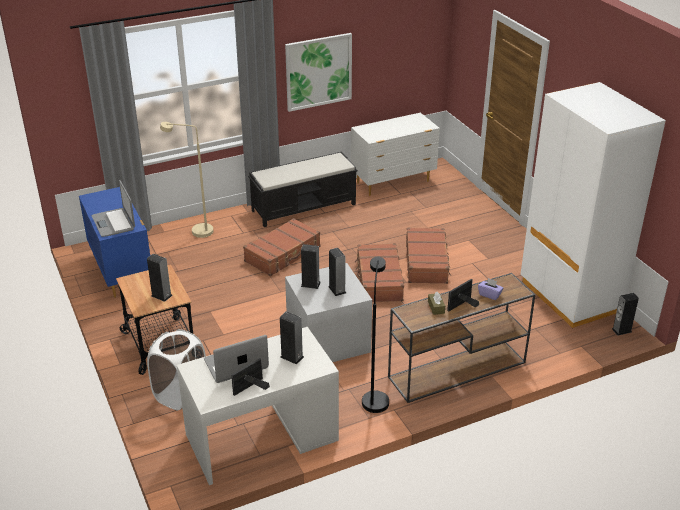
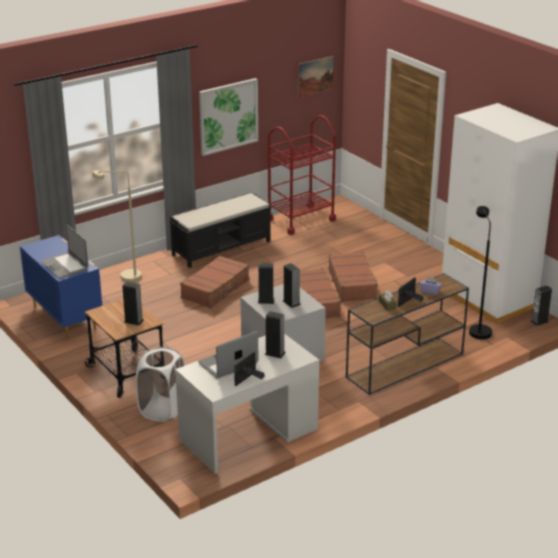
camera: 10 degrees left, 5 degrees down
(374, 397) = (339, 394): black floor lamp -> black floor lamp (477, 329)
(394, 182) = (300, 219): white dresser -> red cart
(419, 34) = (315, 76): none -> picture

